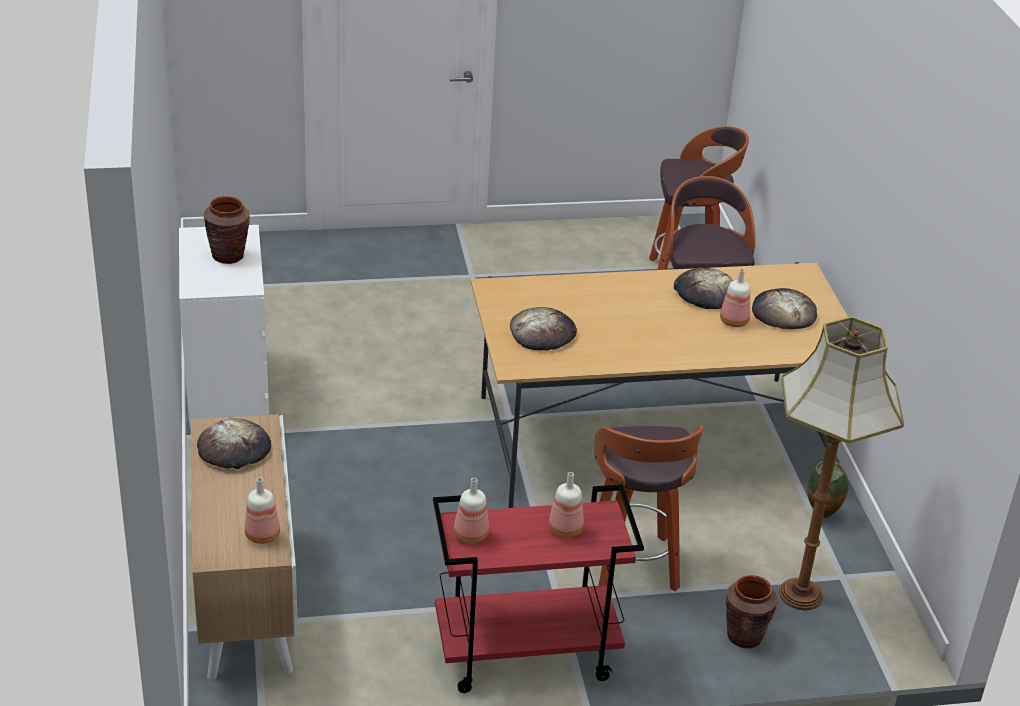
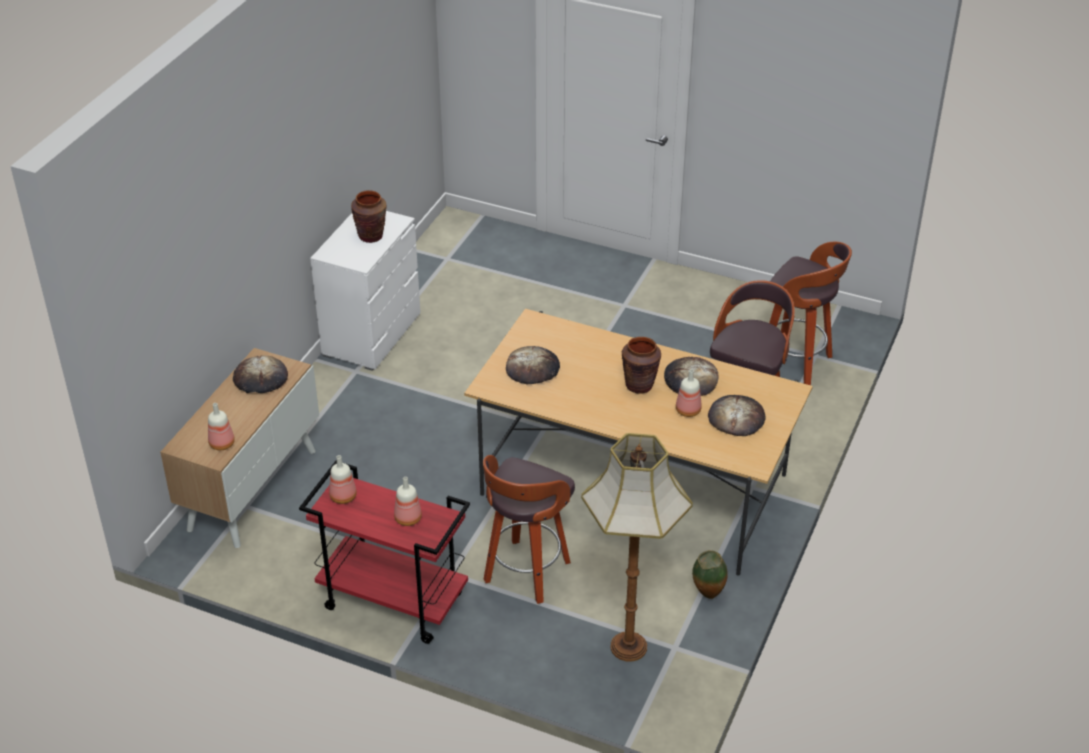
camera: 35 degrees right, 5 degrees up
(744, 636) = (555, 658): brown vase -> brown vase (639, 385)

